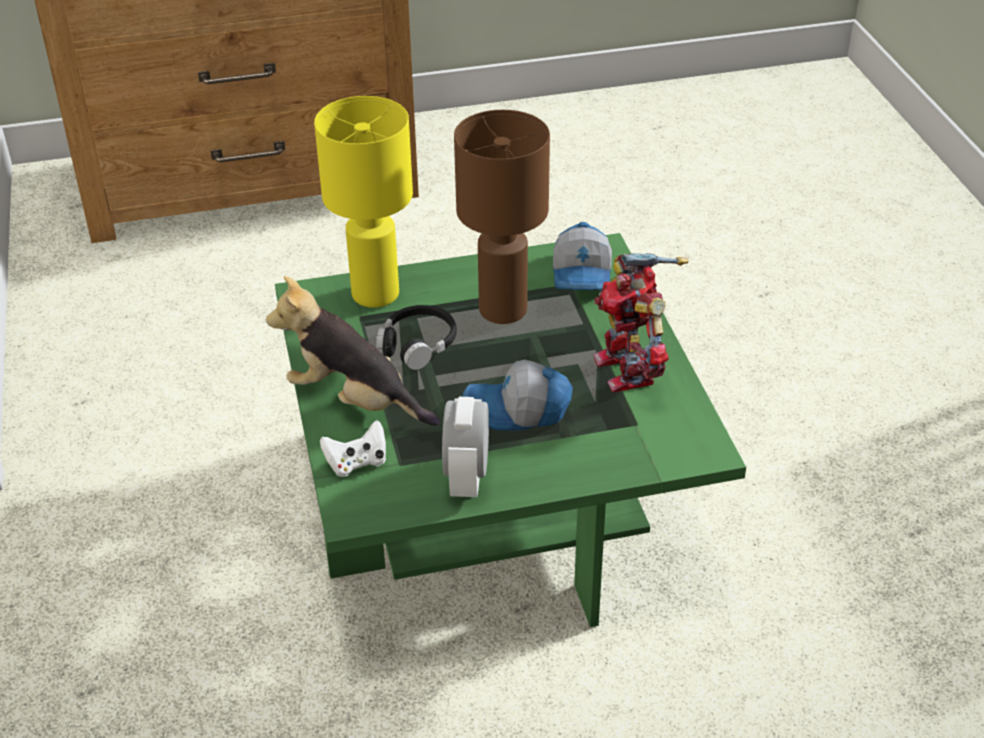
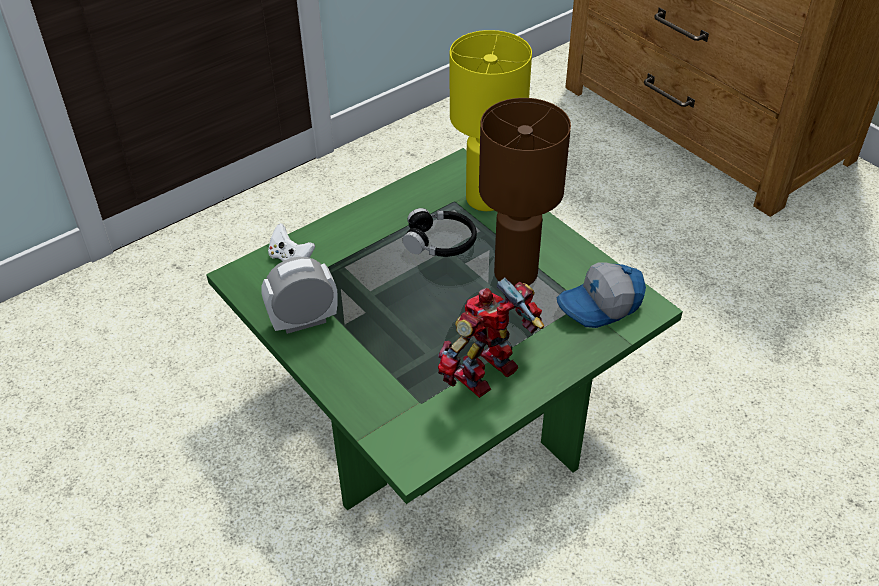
camera: 65 degrees right, 5 degrees up
(354, 401) = (357, 233): plush toy -> none
(518, 411) = (395, 324): cap -> none

